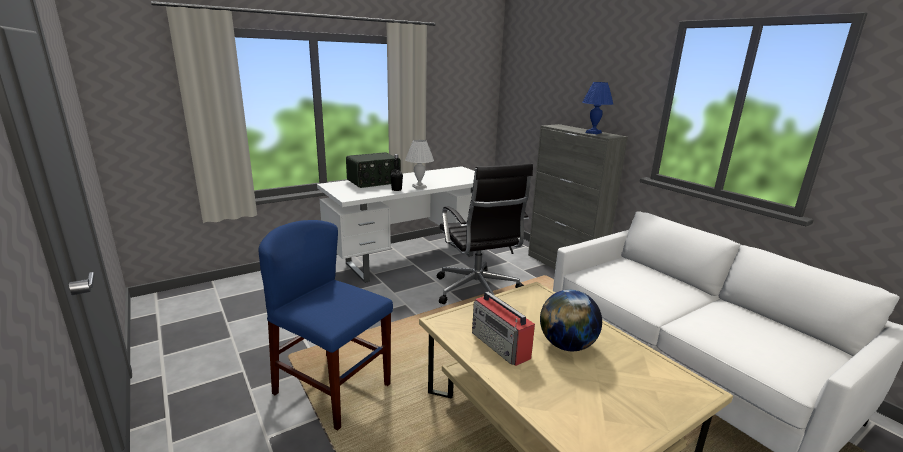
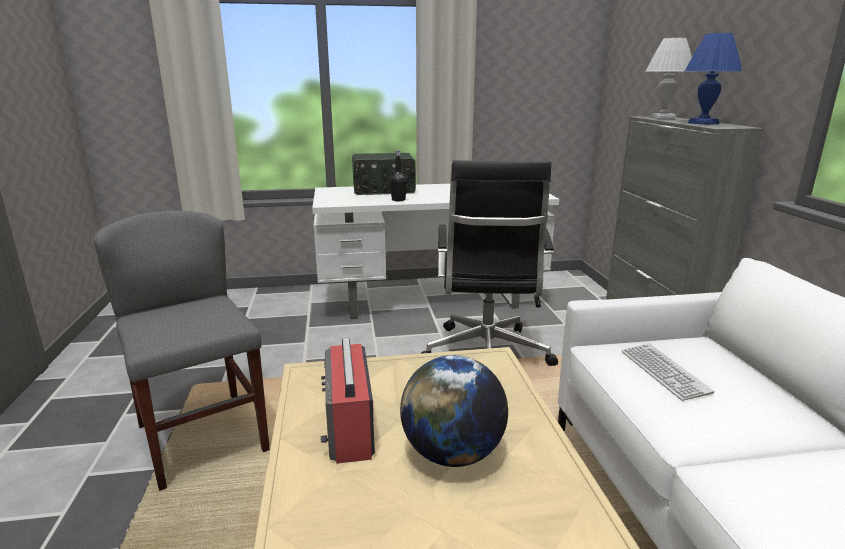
camera: 25 degrees right, 0 degrees up
(333, 389) = (202, 438): blue chair -> grey chair
(419, 187) = (431, 199): white table lamp -> white table lamp (662, 118)
(622, 280) = (664, 372): none -> keyboard

